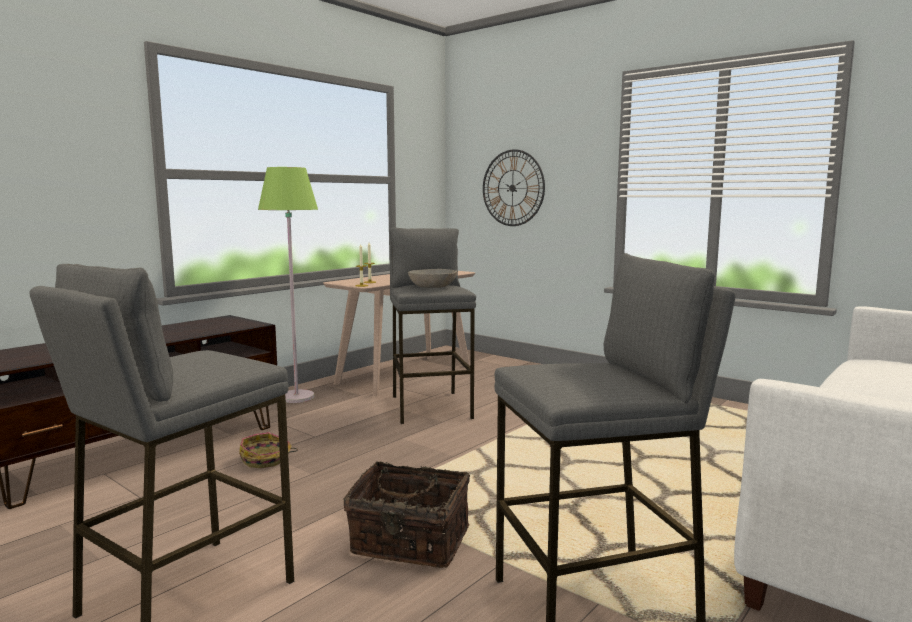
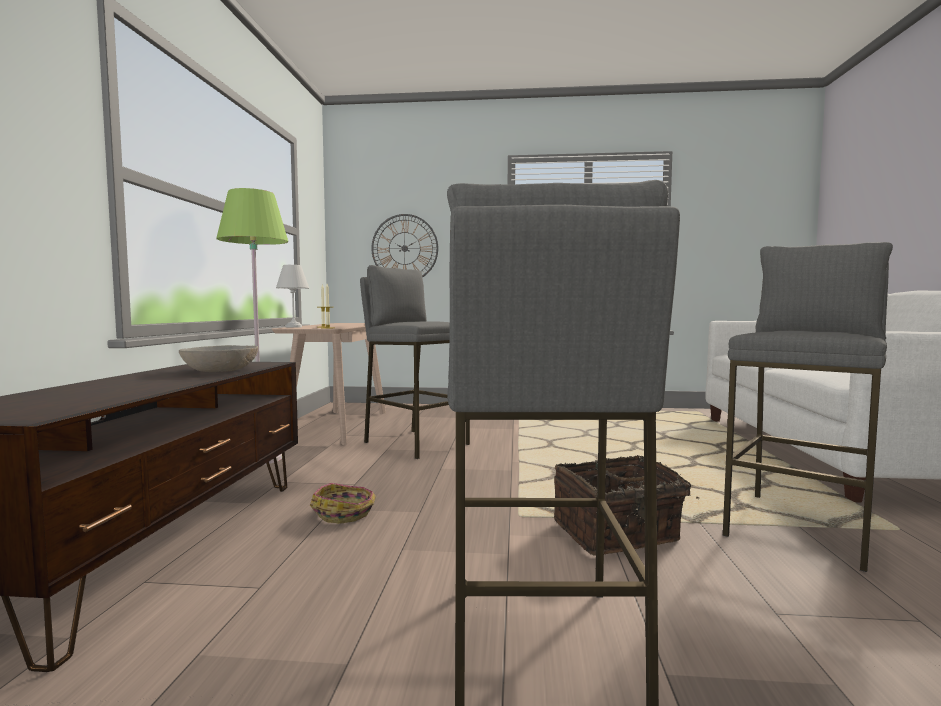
camera: 35 degrees left, 5 degrees down
(349, 280) = (294, 327): none -> white table lamp
(433, 287) = (426, 321): grey bowl -> grey bowl (220, 370)

